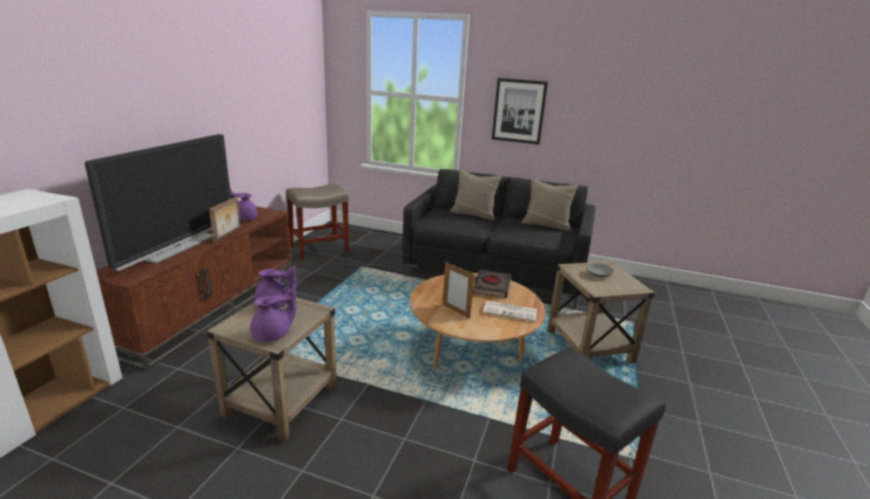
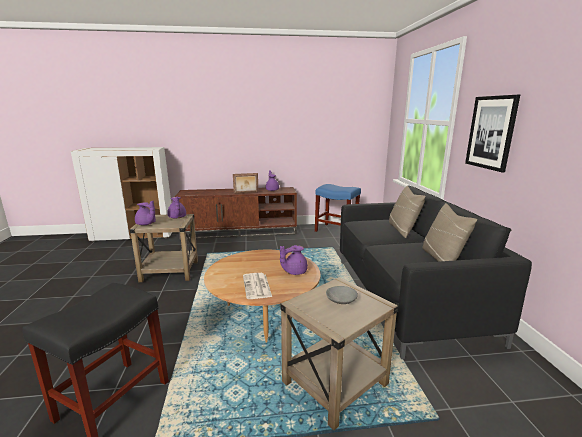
camera: 65 degrees right, 5 degrees down
(177, 247) = (221, 191): television -> none
(320, 248) = (337, 231): beige stool -> blue stool
(456, 311) = (238, 267): picture frame -> none
(491, 286) = (294, 272): black book -> purple teapot

